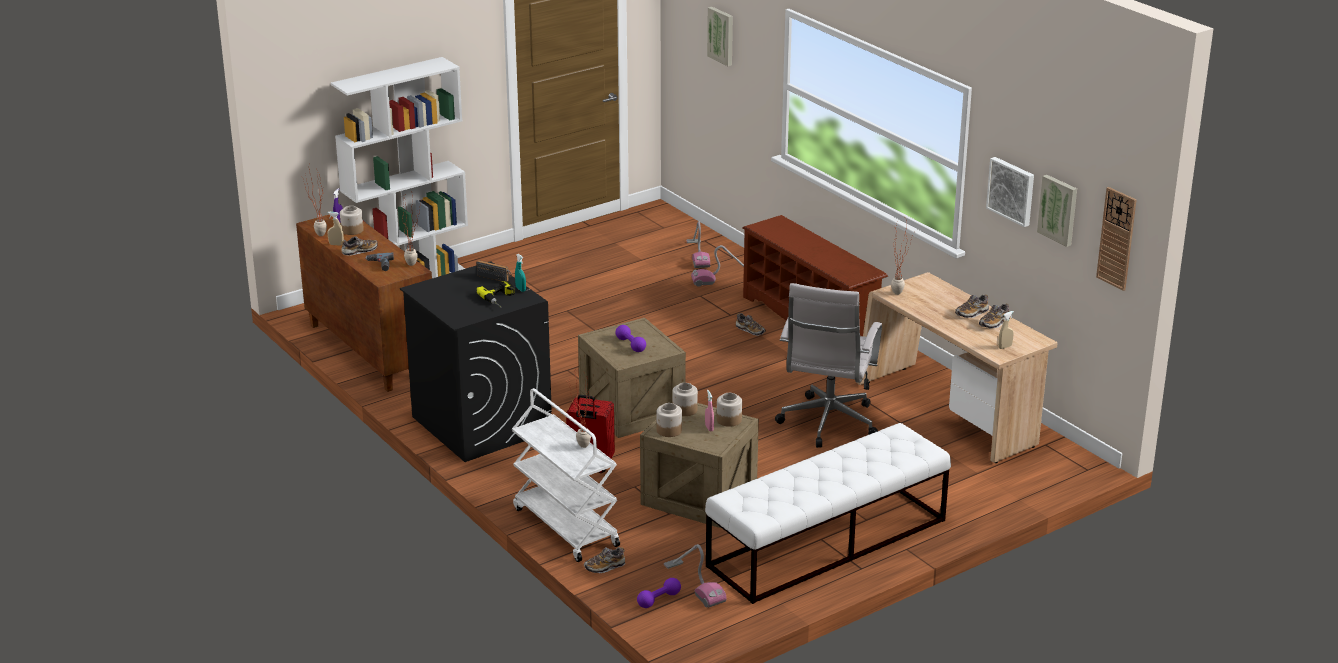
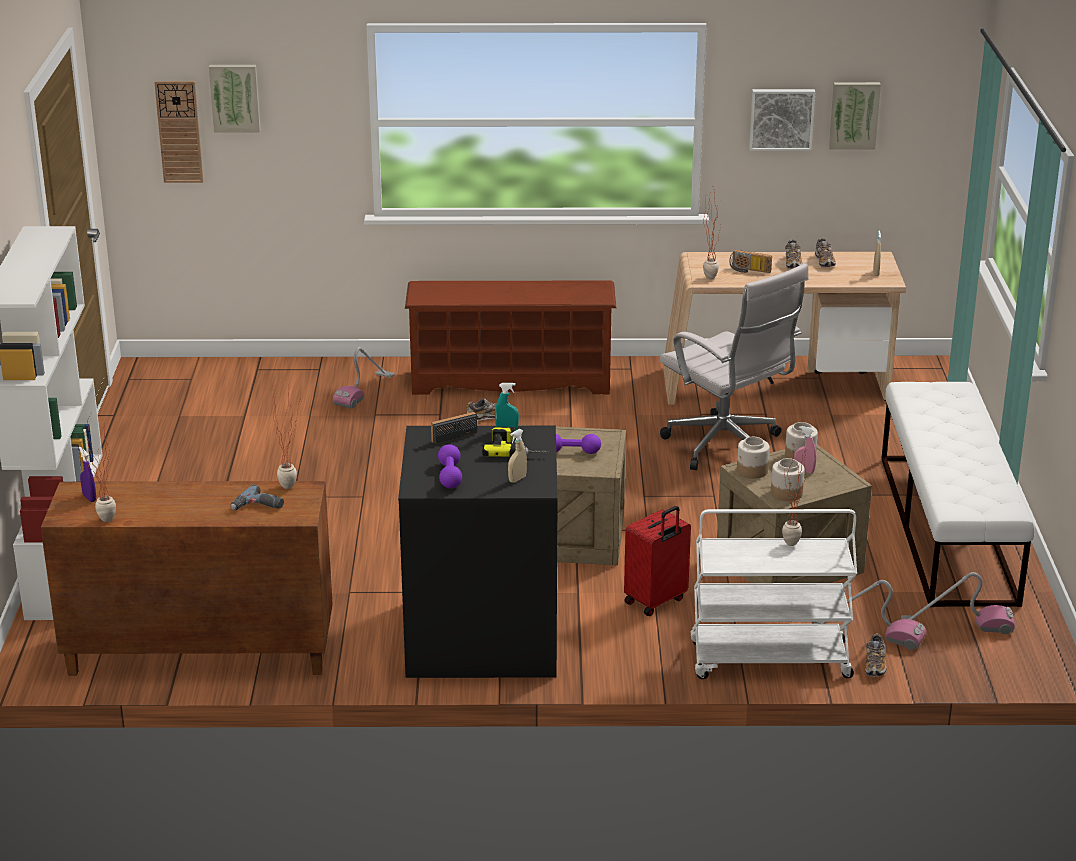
camera: 55 degrees left, 0 degrees up
(336, 244) = (152, 518): beige spray bottle -> beige spray bottle (517, 479)
(352, 230) = (128, 496): jar -> none
(359, 251) = (197, 508): shoe -> none
(659, 600) = (968, 656): purple dumbbell -> purple dumbbell (450, 476)
(697, 254) = (282, 383): vacuum cleaner -> vacuum cleaner (869, 631)
(932, 302) = (749, 270): none -> radio
(1117, 238) = (939, 116): wall clock -> wall clock (179, 132)

